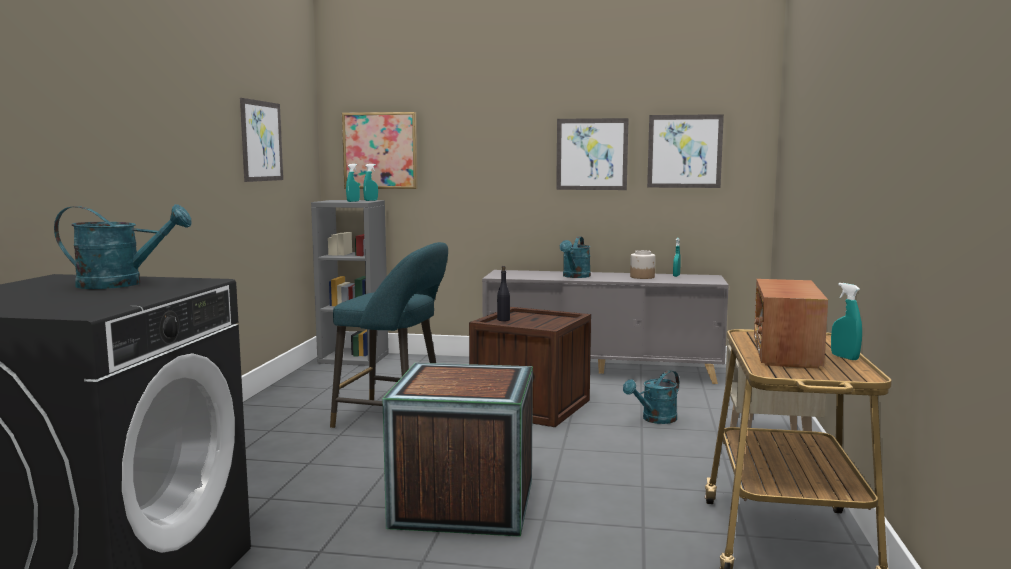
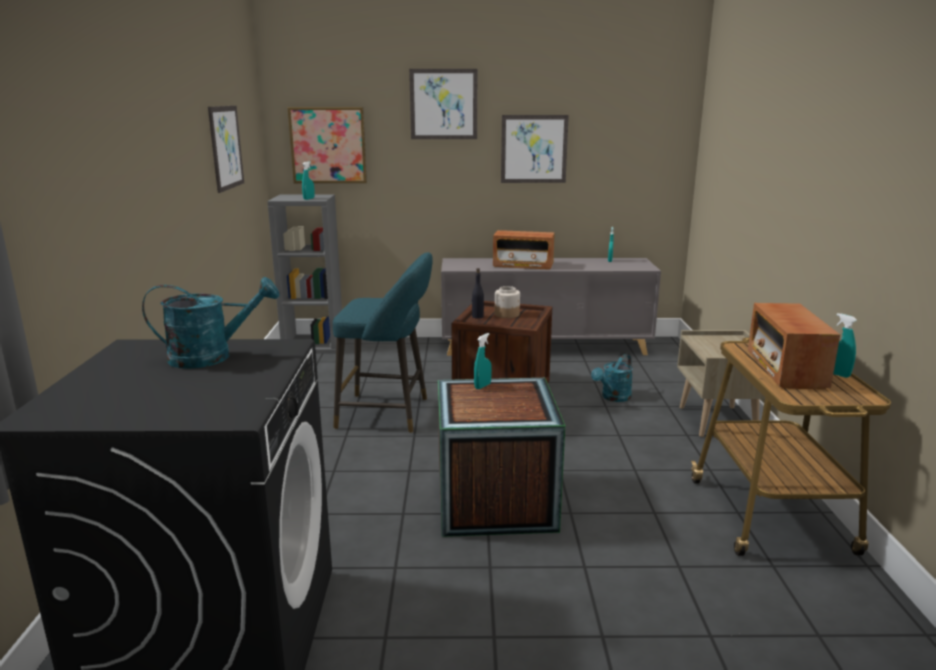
camera: 10 degrees left, 10 degrees up
(371, 200) = (323, 196): turquoise spray bottle -> turquoise spray bottle (482, 386)
(575, 276) = (523, 265): turquoise watering can -> radio
(642, 277) = (582, 263): jar -> jar (507, 314)
(684, 151) = (618, 146): picture -> picture (443, 104)

